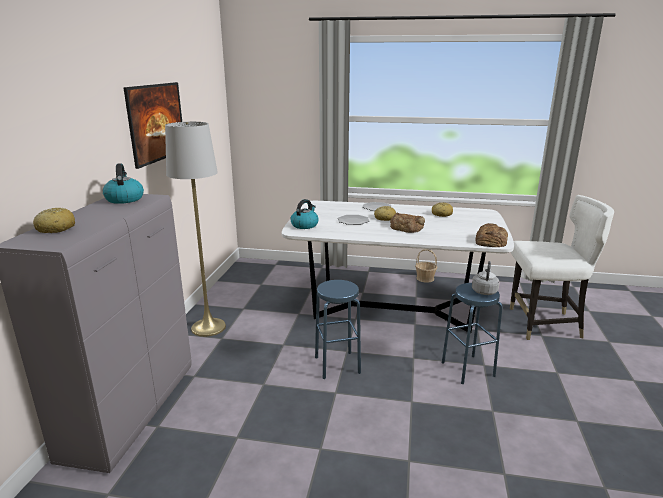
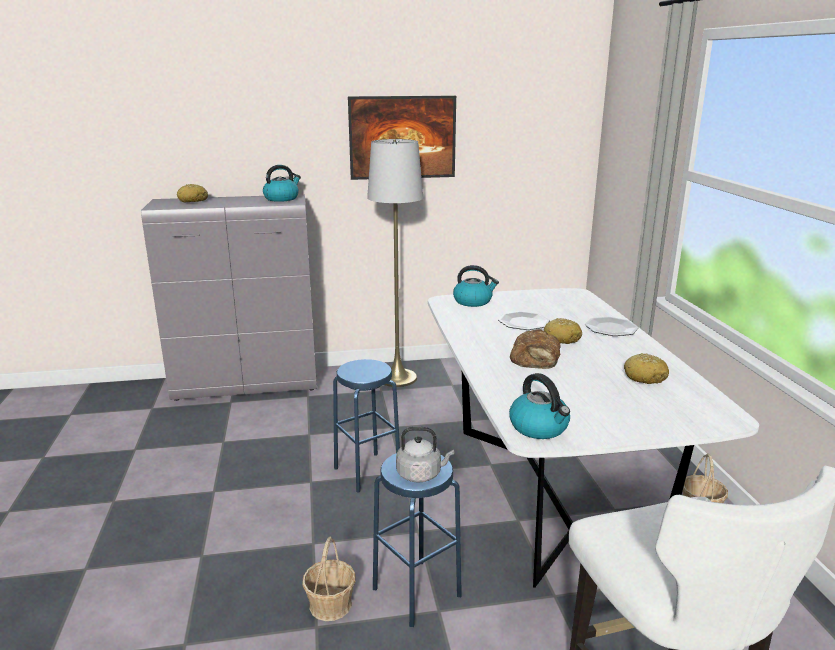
camera: 70 degrees right, 0 degrees up
(473, 402) = (331, 604): none -> basket
(490, 241) = (539, 427): bread -> kettle

